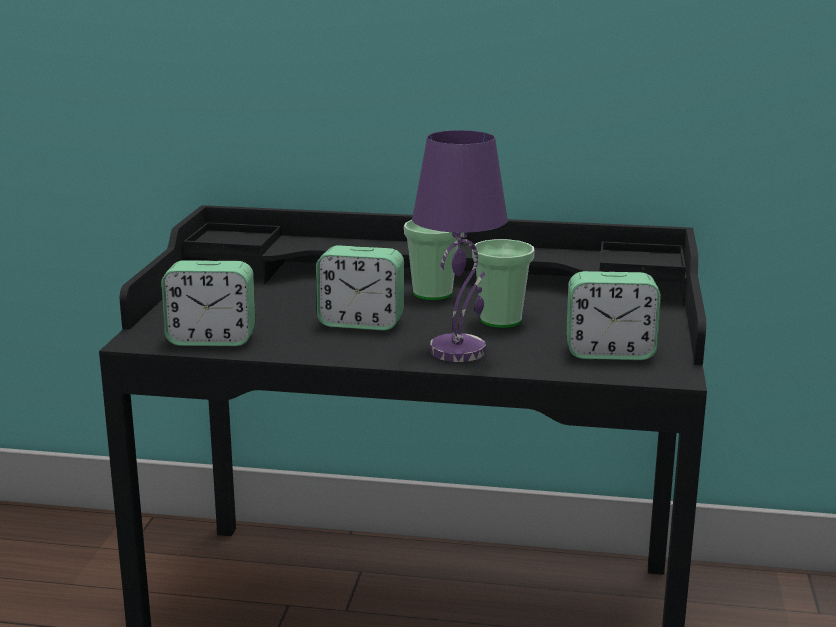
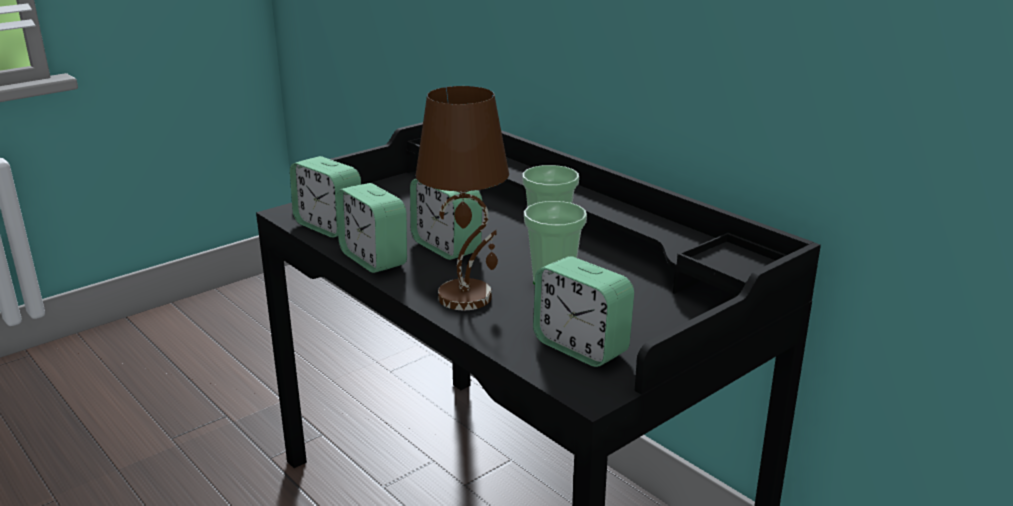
camera: 40 degrees right, 5 degrees up
(317, 350) = (373, 259): none -> alarm clock
(458, 350) = (466, 297): purple table lamp -> brown table lamp

